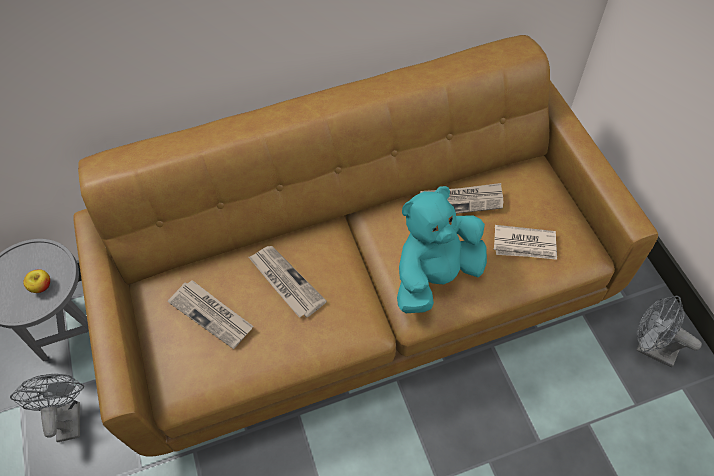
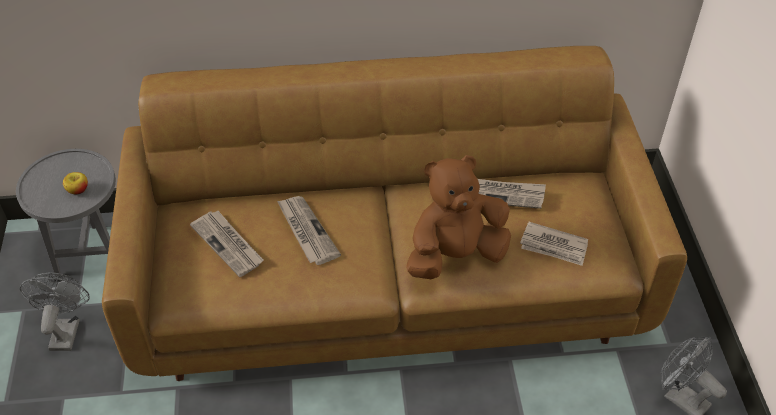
camera: 10 degrees right, 10 degrees down
(436, 275) = (455, 255): turquoise plush toy -> brown plush toy

